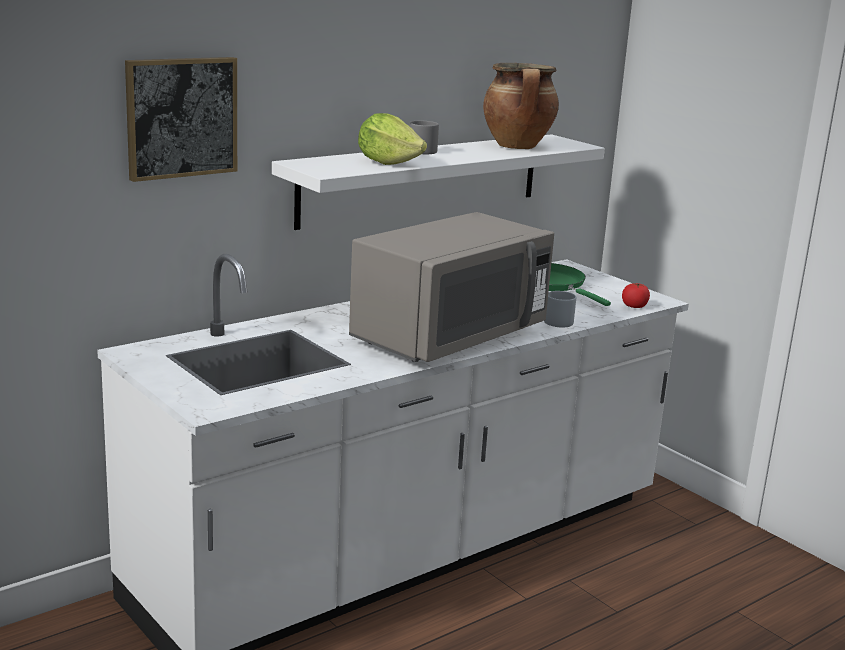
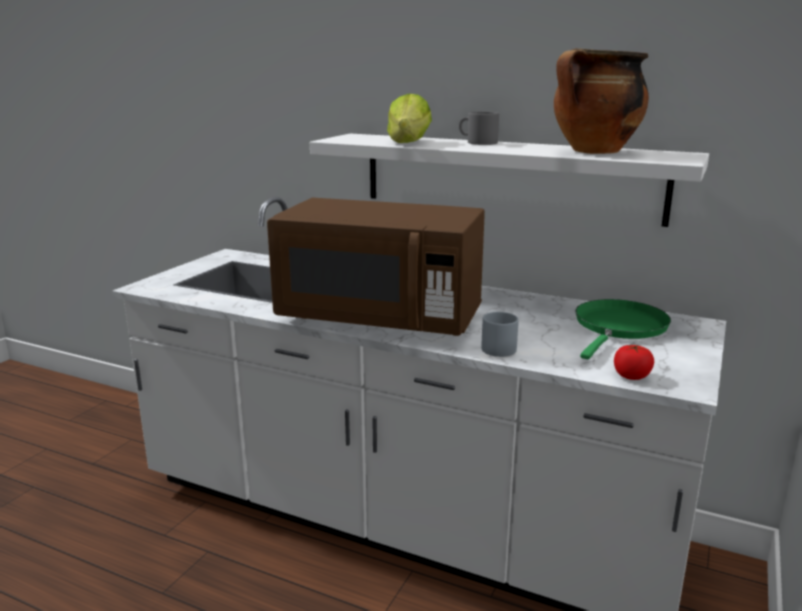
camera: 65 degrees right, 0 degrees up
(181, 117) = (278, 88): picture -> none
(449, 337) = (380, 318): grey microwave -> brown microwave

